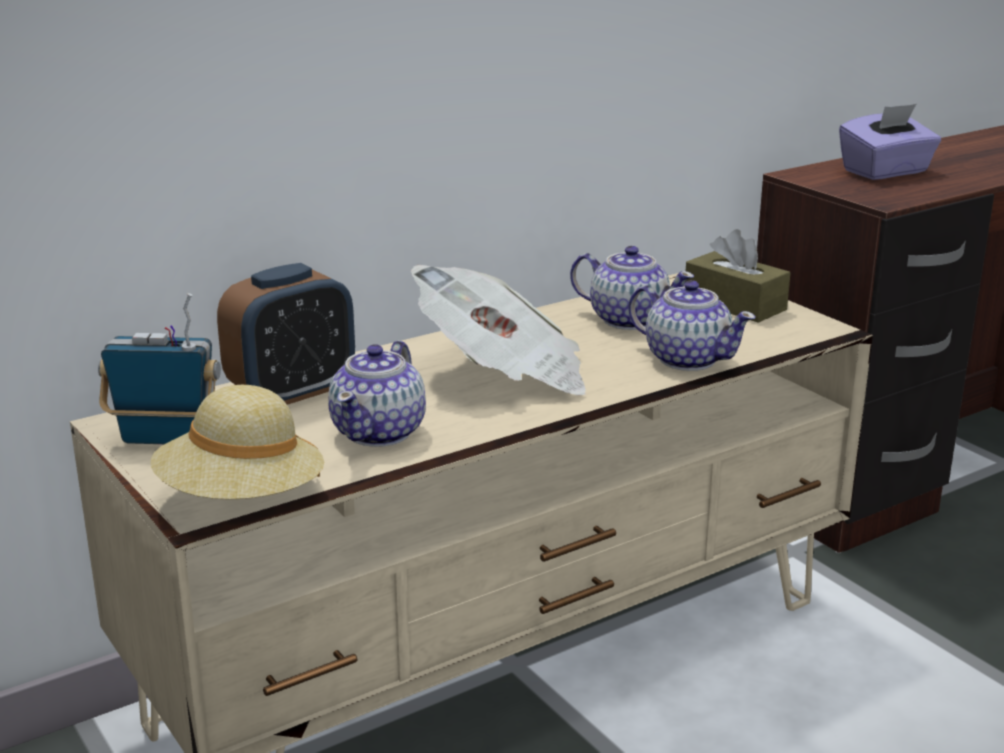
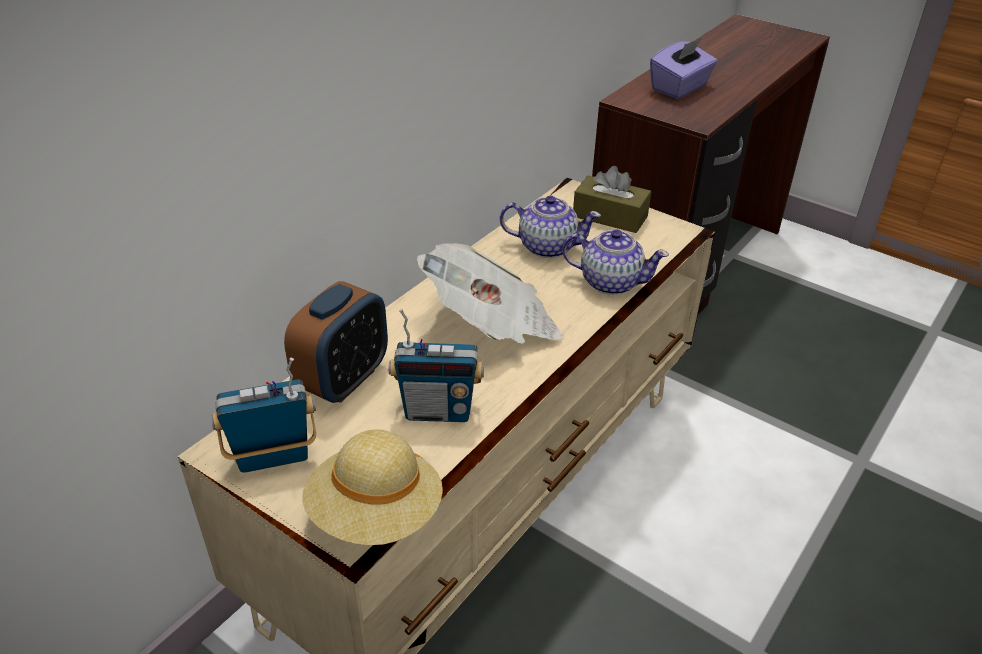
camera: 20 degrees left, 15 degrees up
(380, 432) = (438, 411): teapot -> radio

